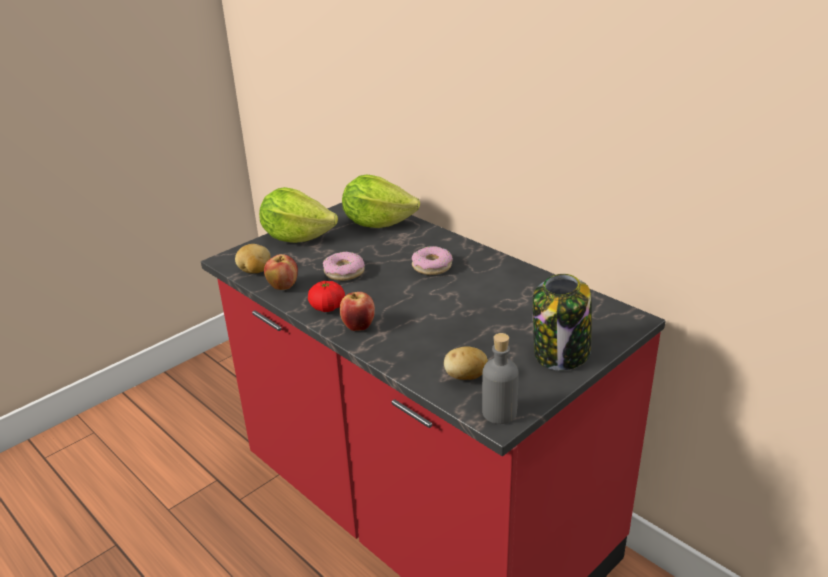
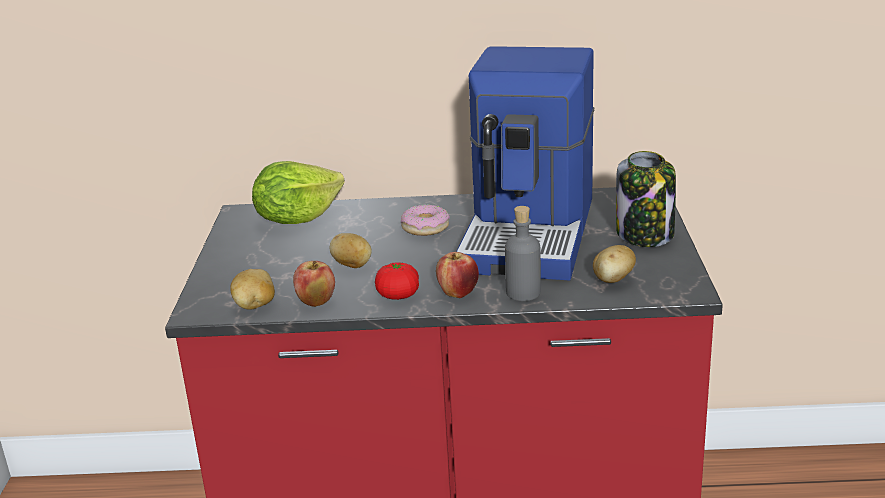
camera: 45 degrees left, 5 degrees down
(297, 237) = (235, 262): lettuce -> none
(344, 272) = (352, 266): donut -> potato
(486, 307) = (531, 233): none -> coffee machine
(499, 413) = (680, 287): grey bottle -> grey bottle (523, 293)

